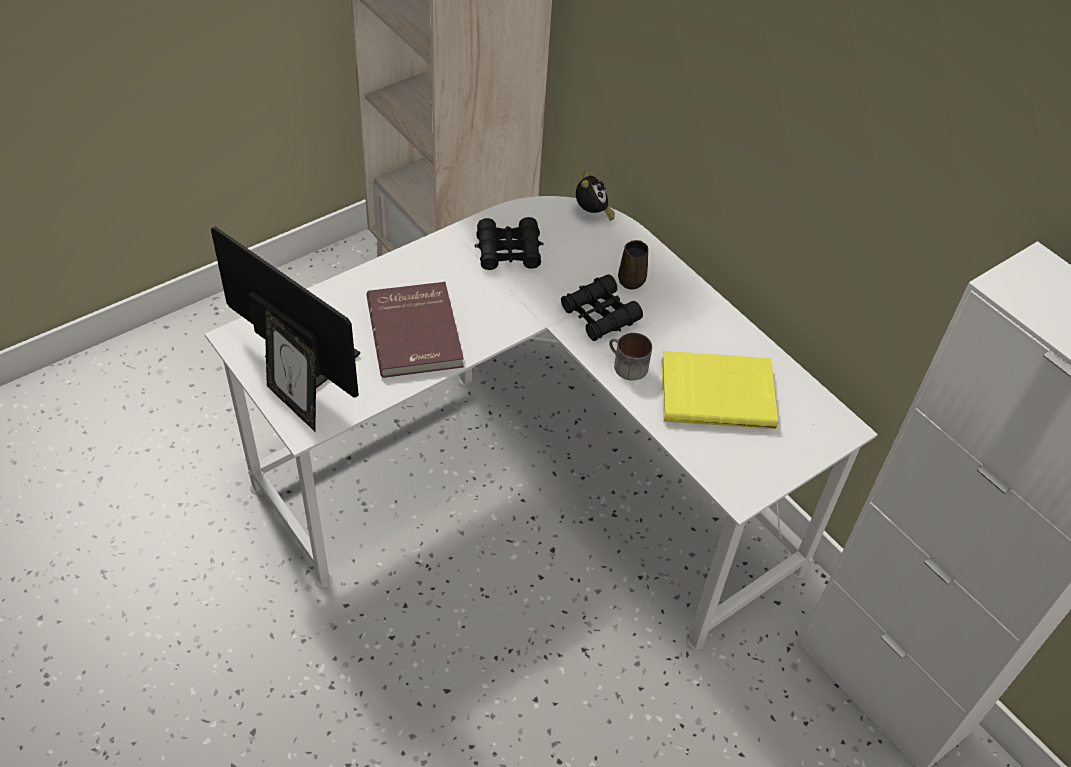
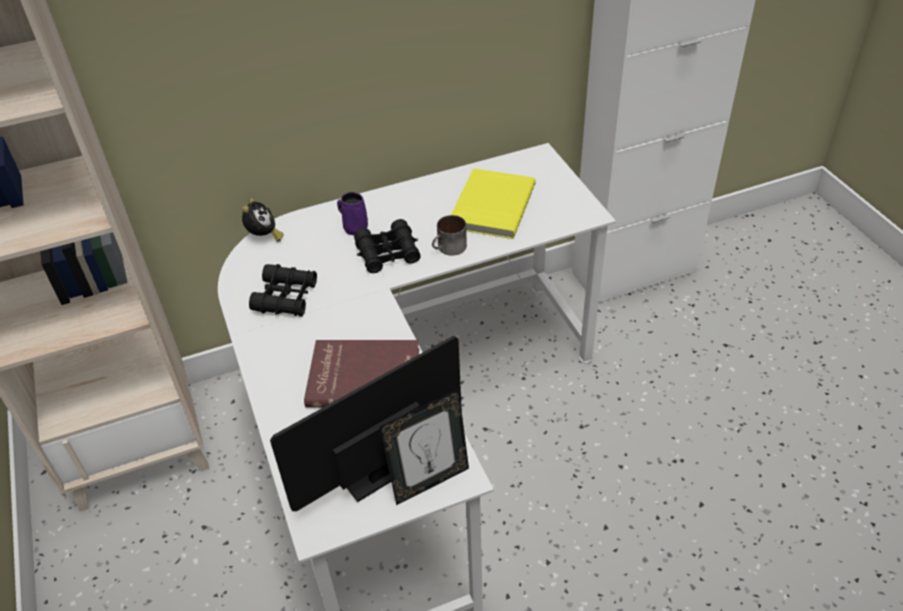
camera: 70 degrees left, 5 degrees down
(592, 214) = (264, 237): alarm clock -> alarm clock turned 75 degrees clockwise
(632, 279) = (354, 228): brown mug -> purple mug

